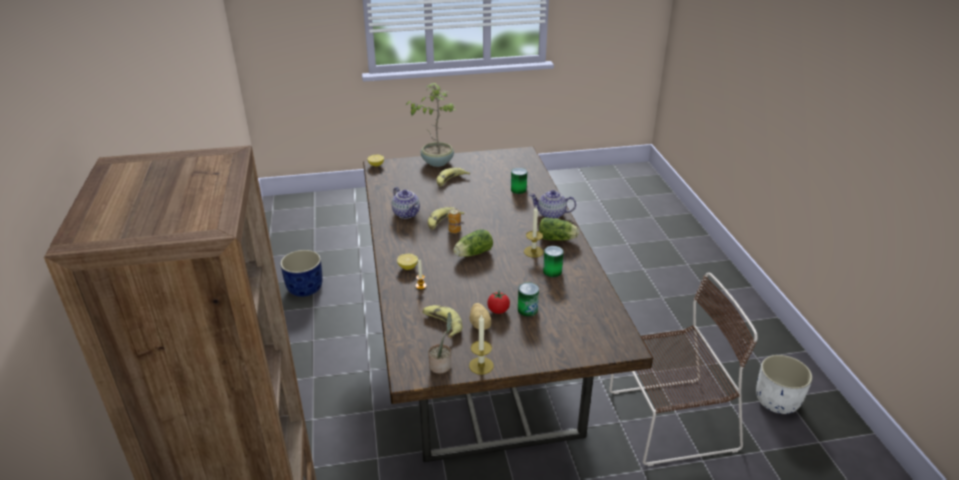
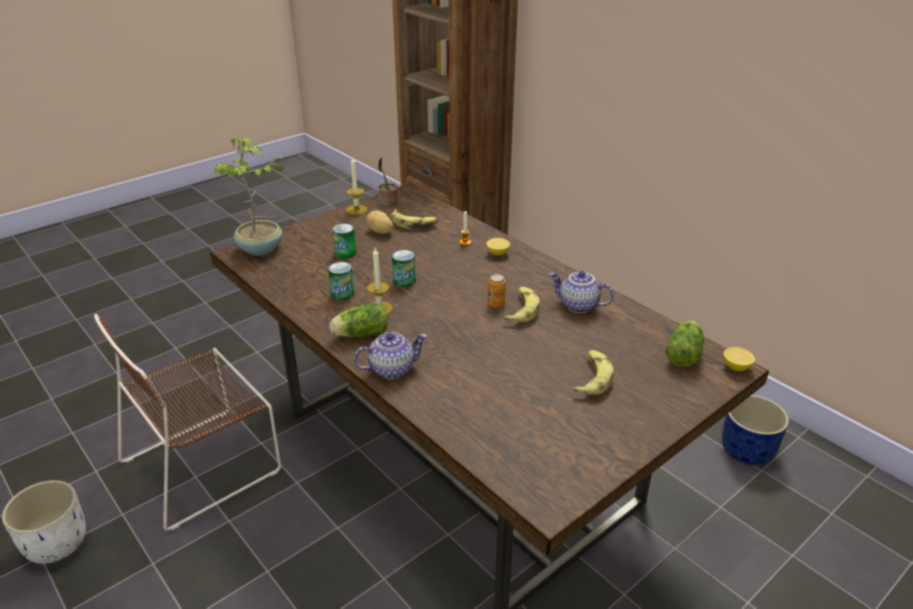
camera: 150 degrees right, 0 degrees up
(437, 162) = (663, 411): potted plant -> potted plant (261, 249)
(472, 254) = (447, 285): lettuce -> lettuce (684, 353)
(498, 310) = (373, 245): tomato -> none
(518, 190) = (475, 398): can -> can (404, 281)

